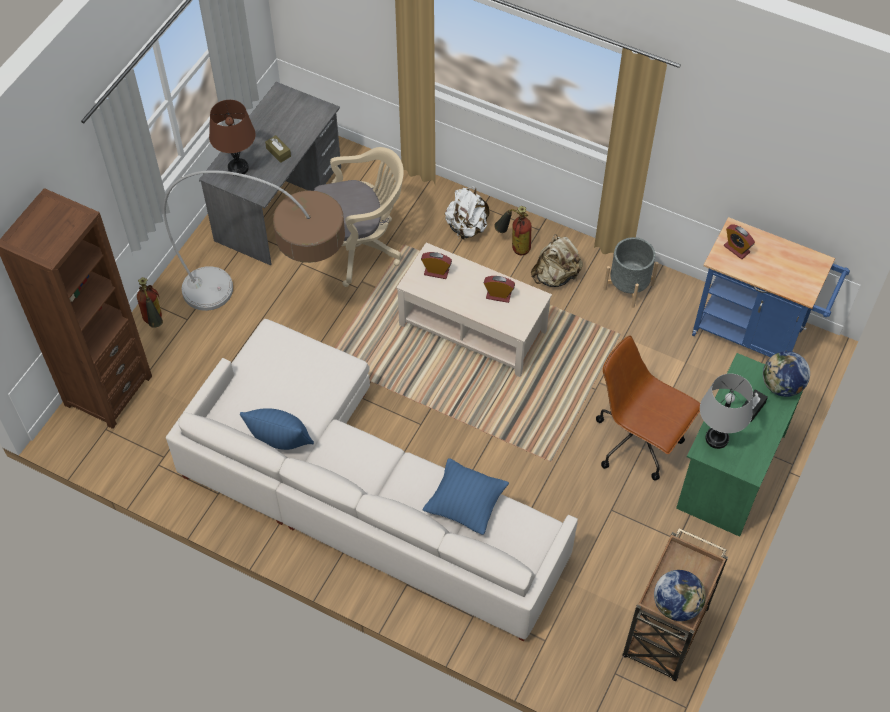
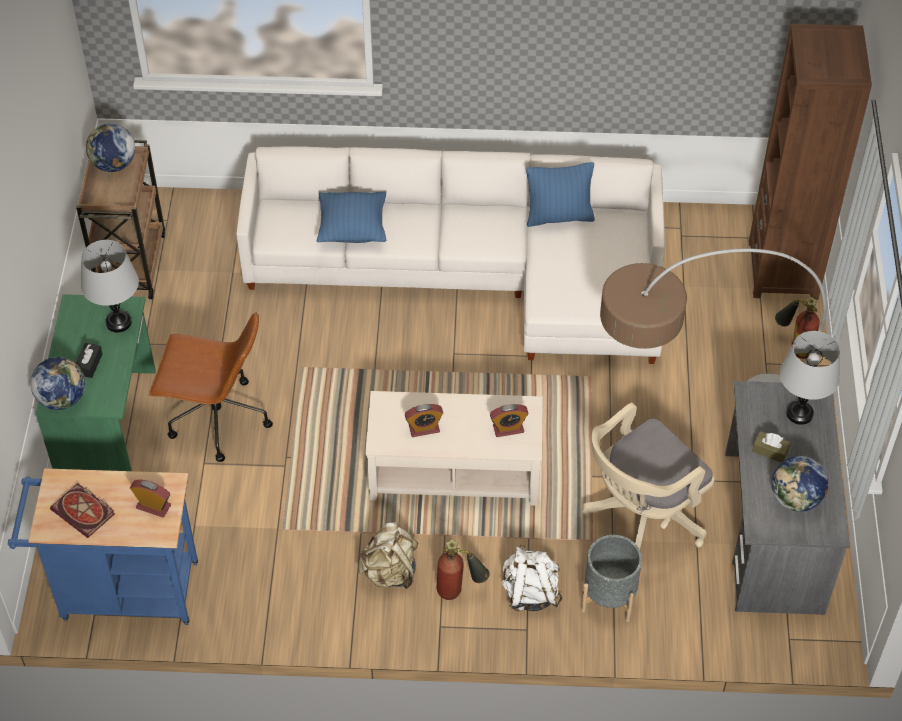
camera: 155 degrees right, 5 degrees down
(238, 168) = (799, 413): brown table lamp -> grey table lamp
(286, 118) = (795, 499): none -> globe
(628, 287) = (296, 593): grey planter -> grey planter (609, 596)
(788, 263) = (85, 512): none -> book

